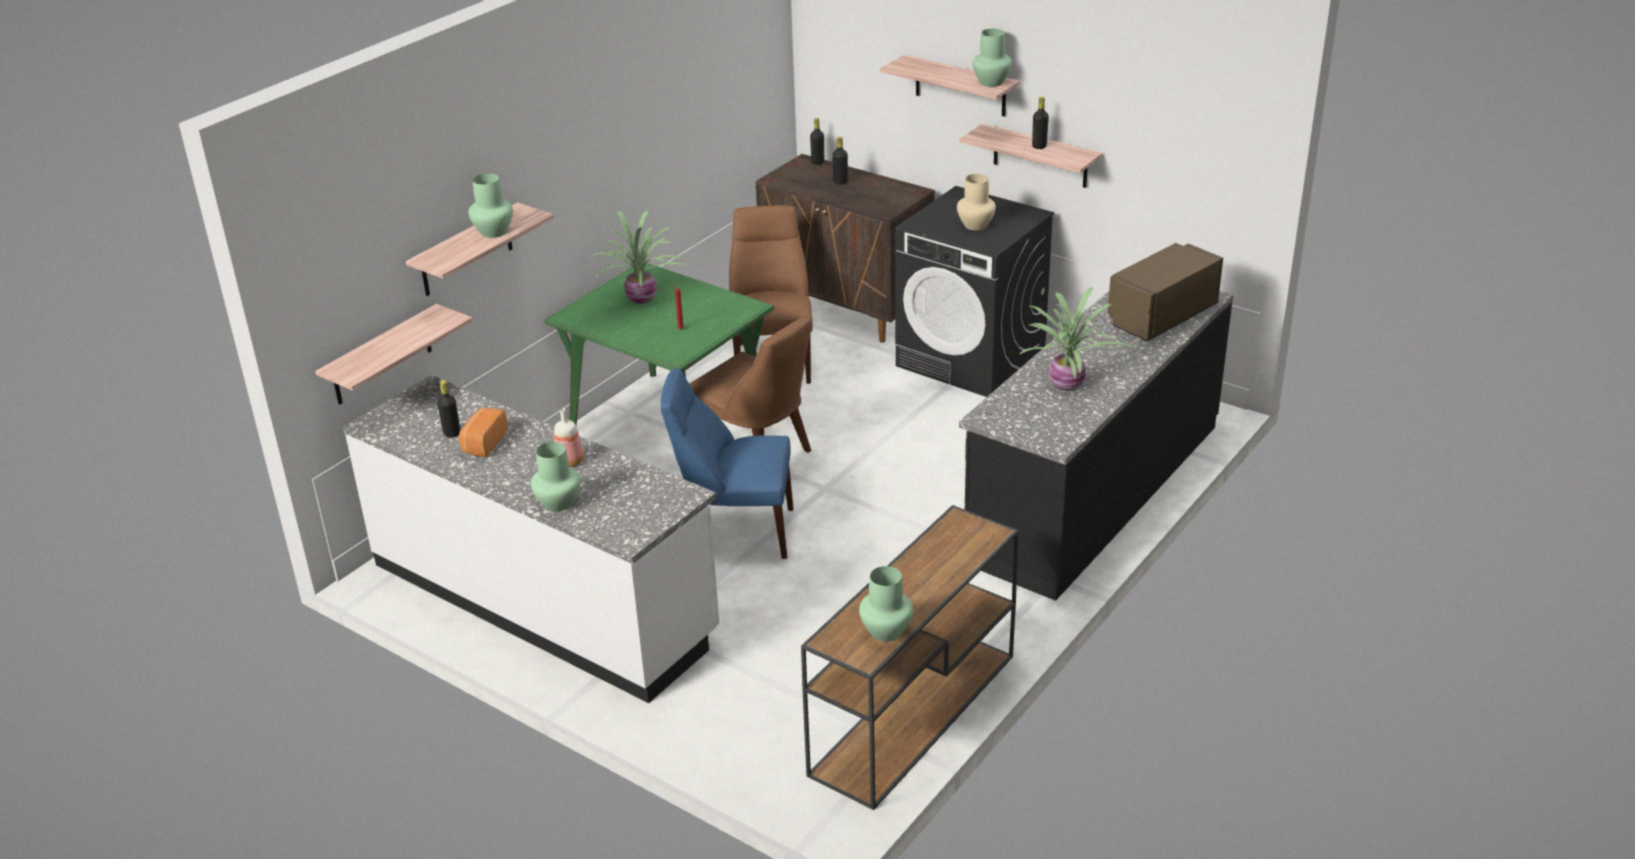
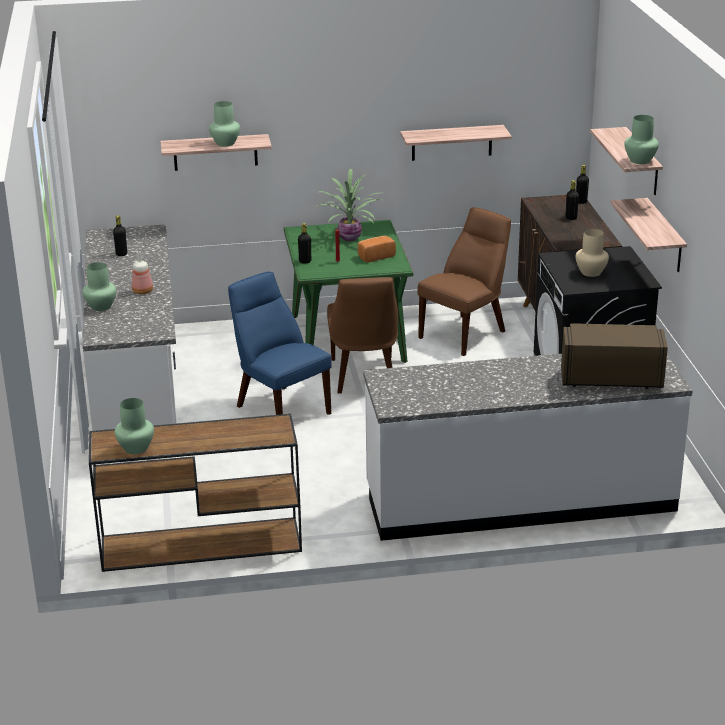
camera: 45 degrees right, 5 degrees down
(381, 356) = (130, 197): shelf -> shelf (451, 142)
(483, 443) = (124, 265): bread -> bread (375, 256)
(1039, 146) = (651, 224): black bottle -> black bottle (305, 261)
(1068, 385) = (464, 384): potted plant -> none
(1093, 491) = (519, 500): black counter -> white counter

